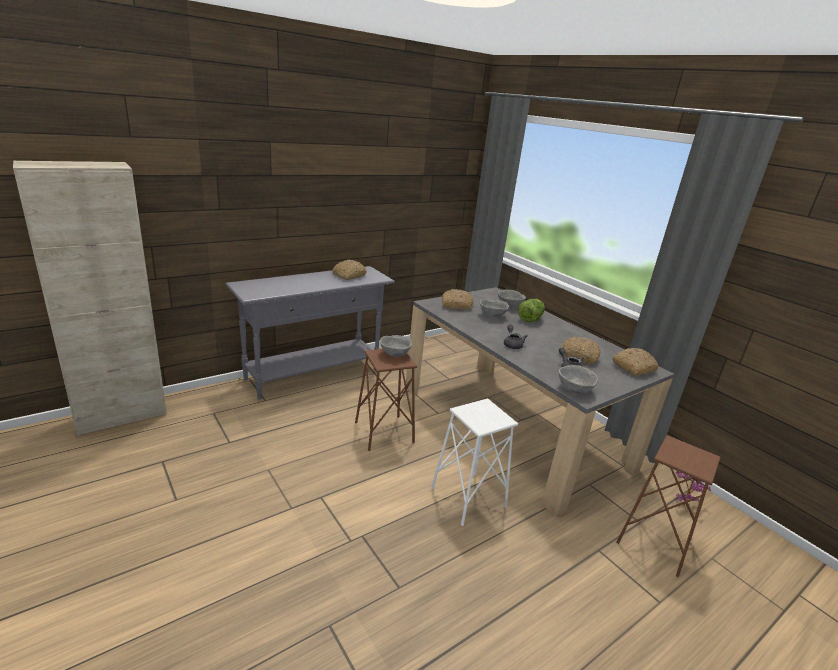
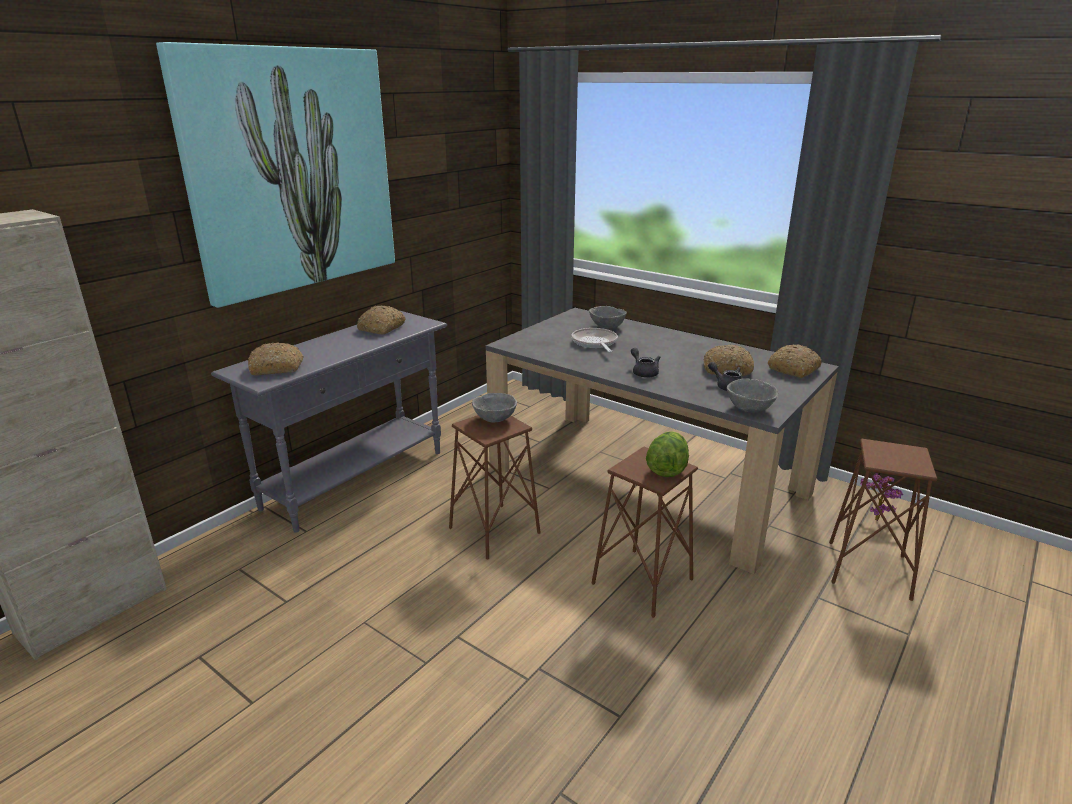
camera: 15 degrees left, 0 degrees up
(303, 160) = (292, 171): none -> picture
(457, 305) = (544, 339): bread -> bread (277, 367)
(468, 498) = (642, 582): white stool -> brown stool
(492, 315) = (595, 343): grey bowl -> frying pan
(530, 319) = (642, 338): lettuce -> lettuce (667, 468)

